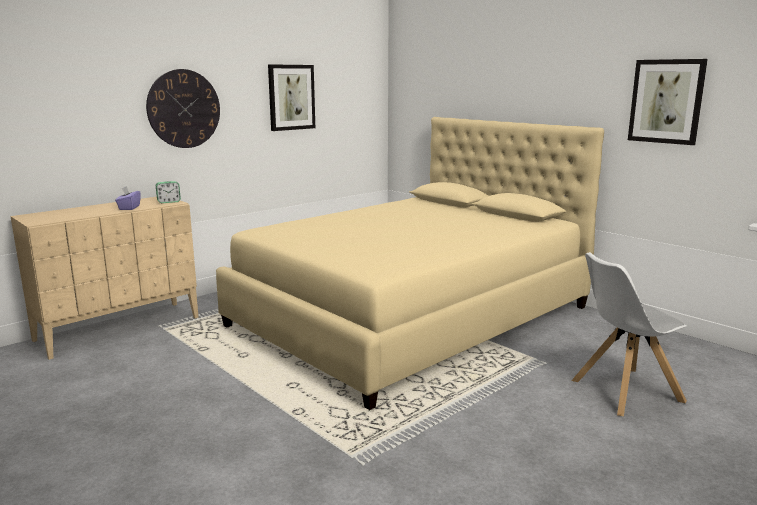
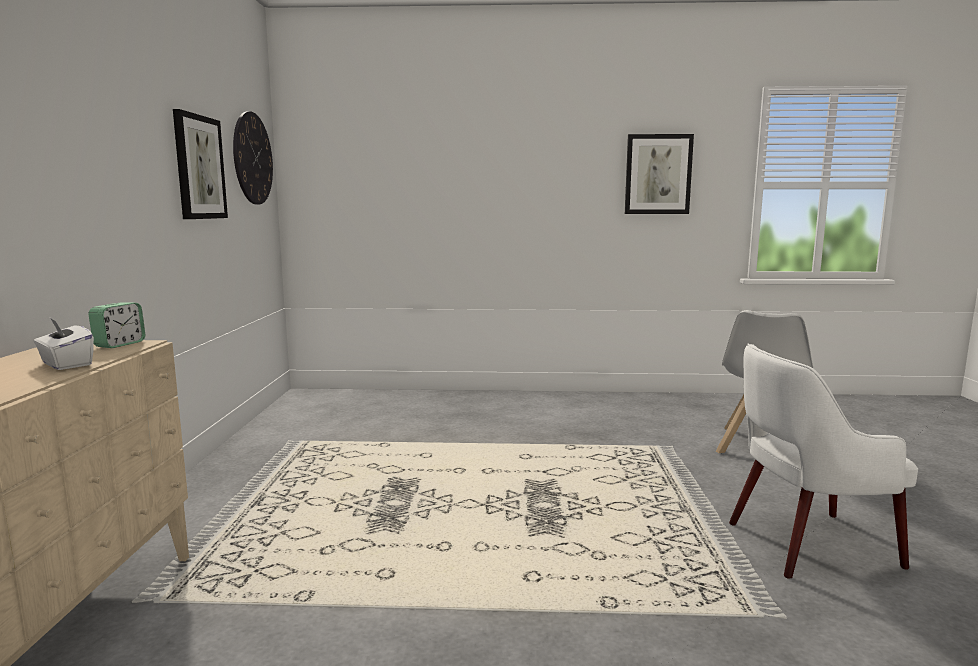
camera: 45 degrees left, 5 degrees down
(129, 208) = (66, 364): purple tissue box -> white tissue box
(184, 109) = (76, 168): wall clock -> wall clock (252, 158)
(412, 316) = (478, 448): beige bed -> none
(477, 450) = (807, 544): none -> white armchair

